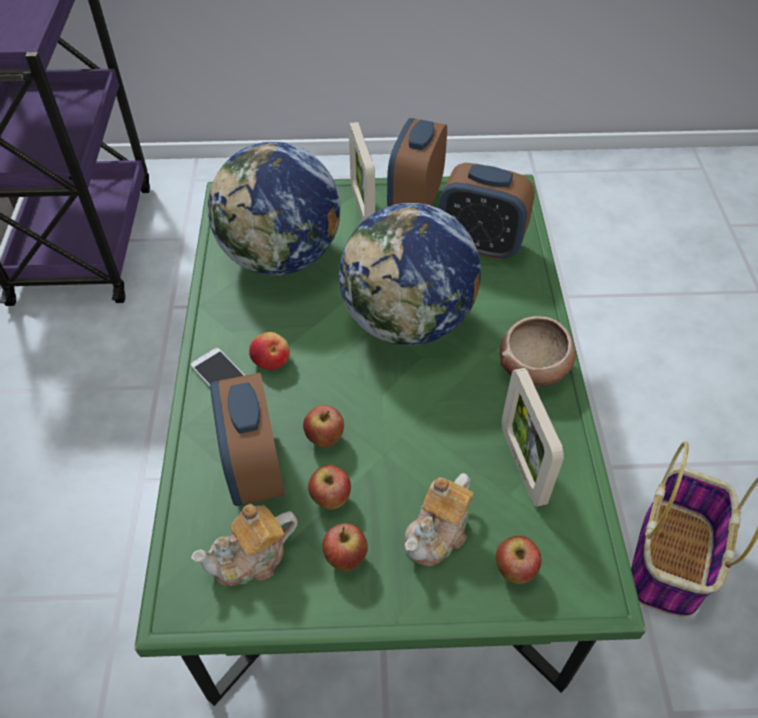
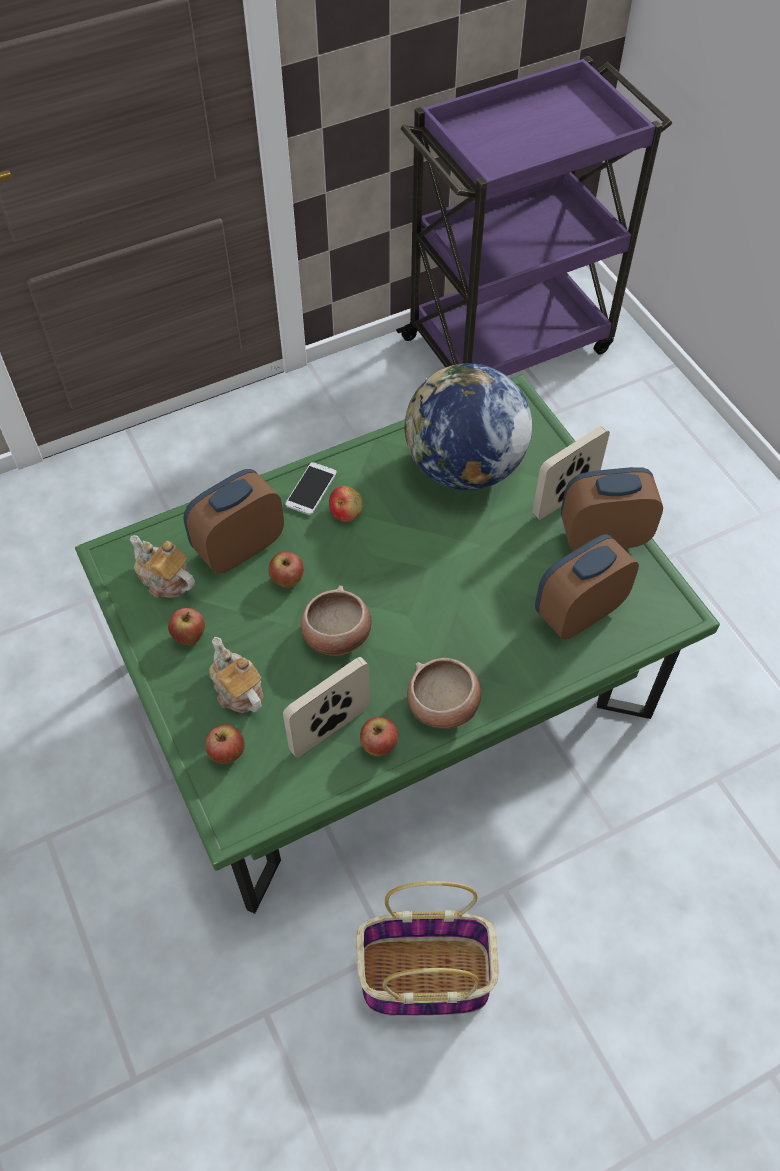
camera: 65 degrees right, 5 degrees up
(331, 499) = (235, 607): apple -> apple (379, 746)
(408, 322) = (443, 590): globe -> none
(416, 421) = (336, 636): none -> bowl
(438, 533) = (237, 690): teapot -> teapot turned 45 degrees clockwise
(480, 244) = (578, 612): alarm clock -> alarm clock turned 60 degrees clockwise

